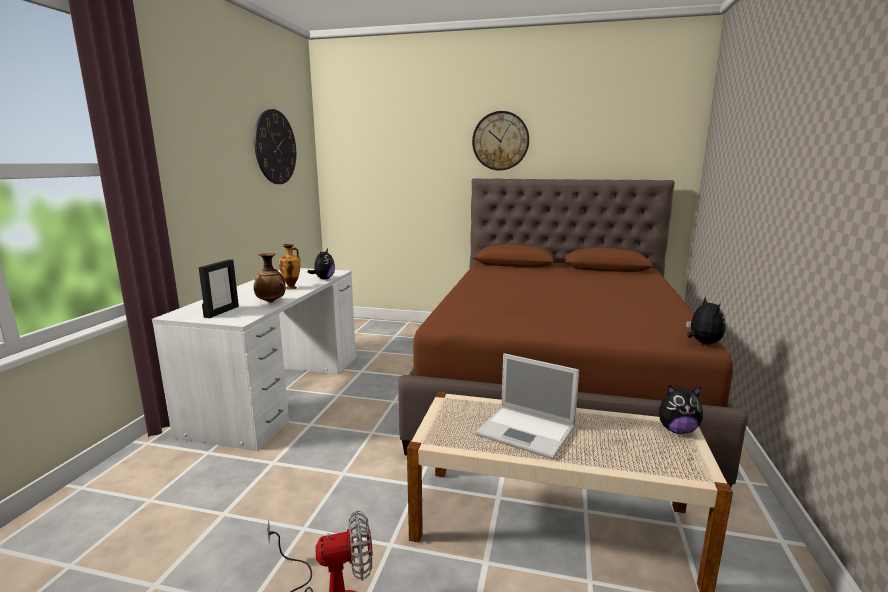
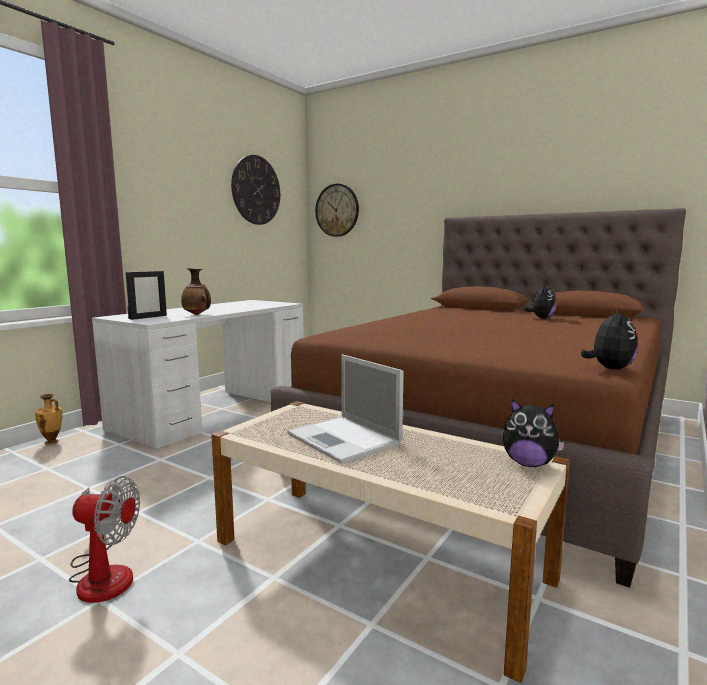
camera: 20 degrees right, 5 degrees down
(292, 288) = (230, 309): vase -> vase (52, 442)
(324, 279) = (268, 306): plush toy -> plush toy (541, 318)
(500, 141) = (478, 177): wall clock -> wall clock (337, 210)

